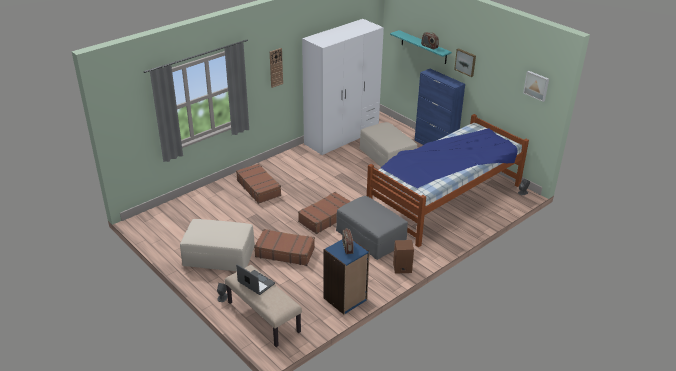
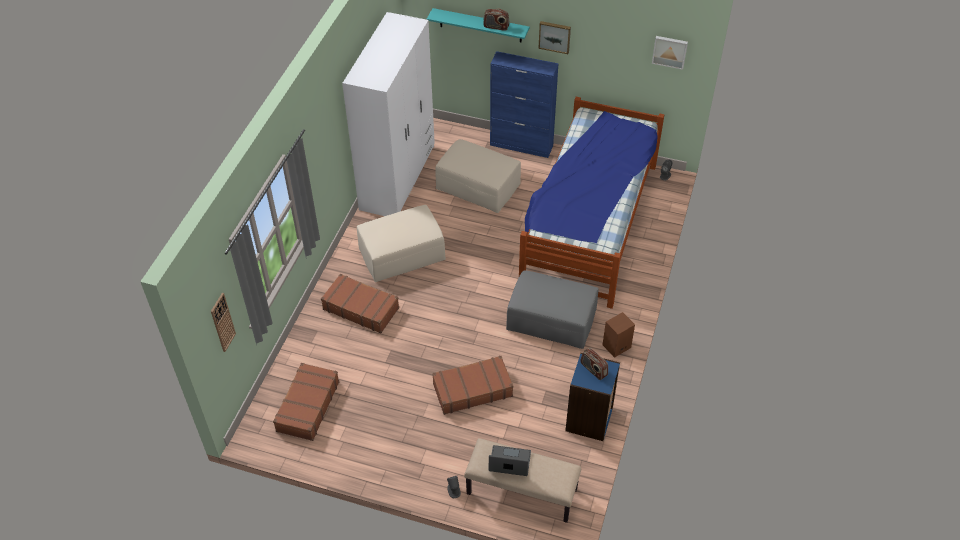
camera: 30 degrees left, 15 degrees up
(219, 256) = (400, 435): beige ottoman -> beige ottoman (402, 254)
(276, 67) = (325, 139): wall clock -> wall clock (222, 322)
(325, 217) = (478, 315): brown suitcase -> brown suitcase (307, 406)

